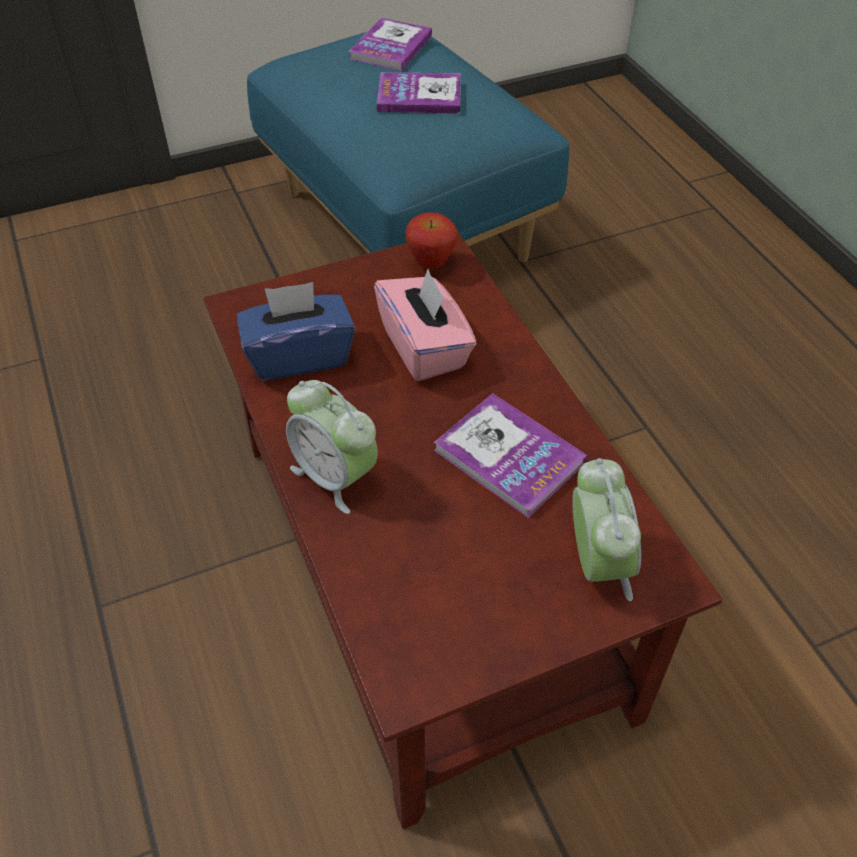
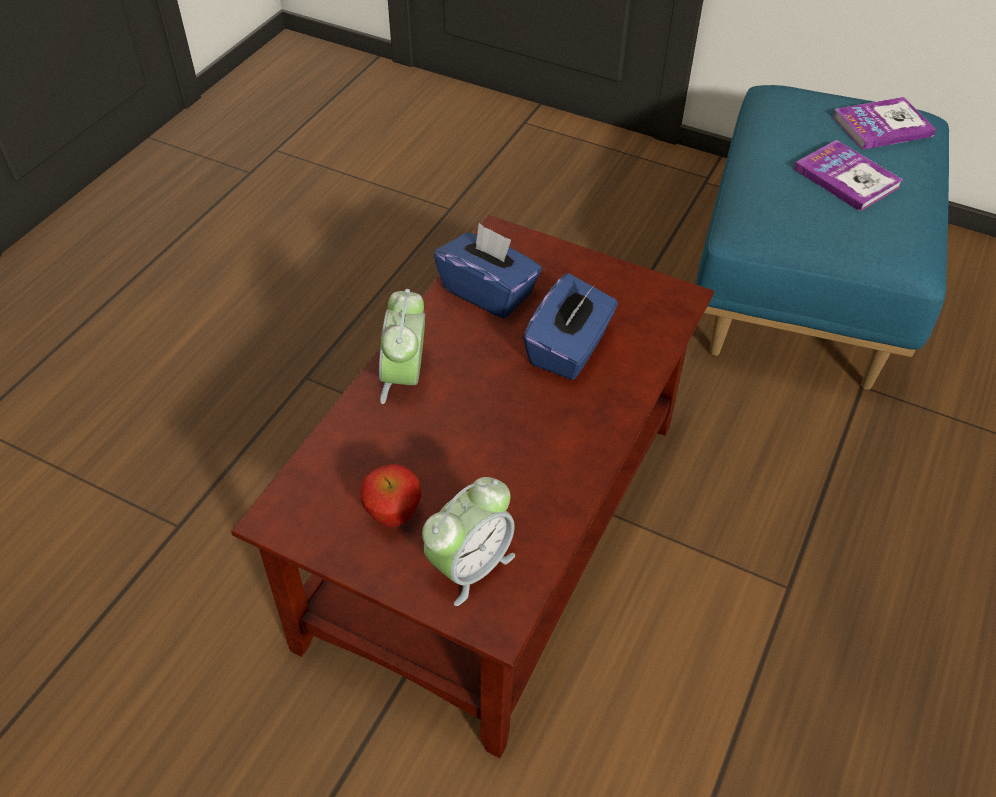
camera: 50 degrees right, 0 degrees up
(424, 348) = (569, 349): pink tissue box -> blue tissue box
(431, 264) = (657, 300): apple -> apple (393, 517)
(509, 456) = (517, 457): book -> none

